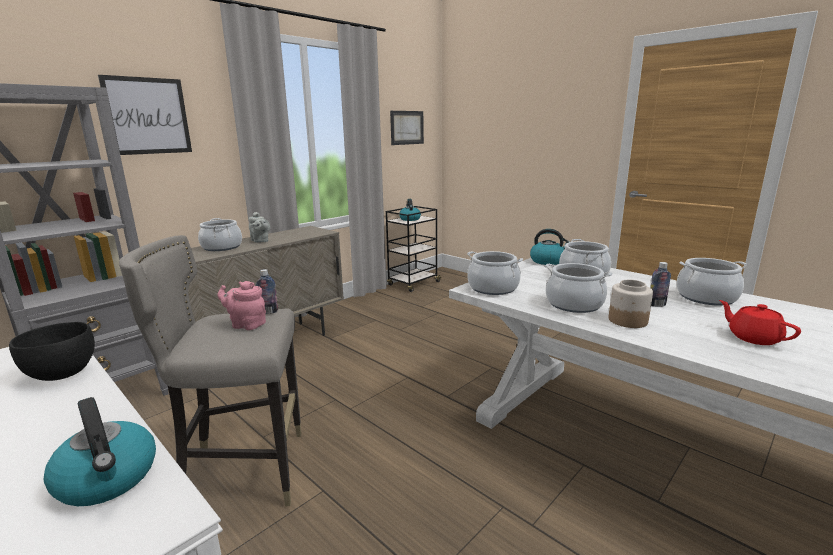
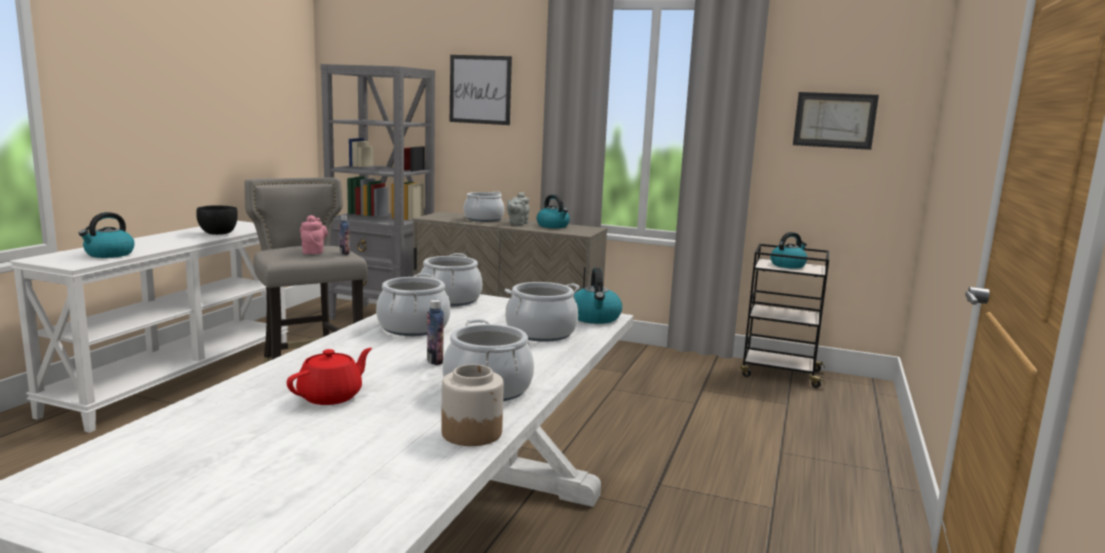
camera: 65 degrees right, 5 degrees down
(286, 234) = (553, 226): none -> kettle
(627, 320) = (368, 346): jar -> jar (472, 433)

